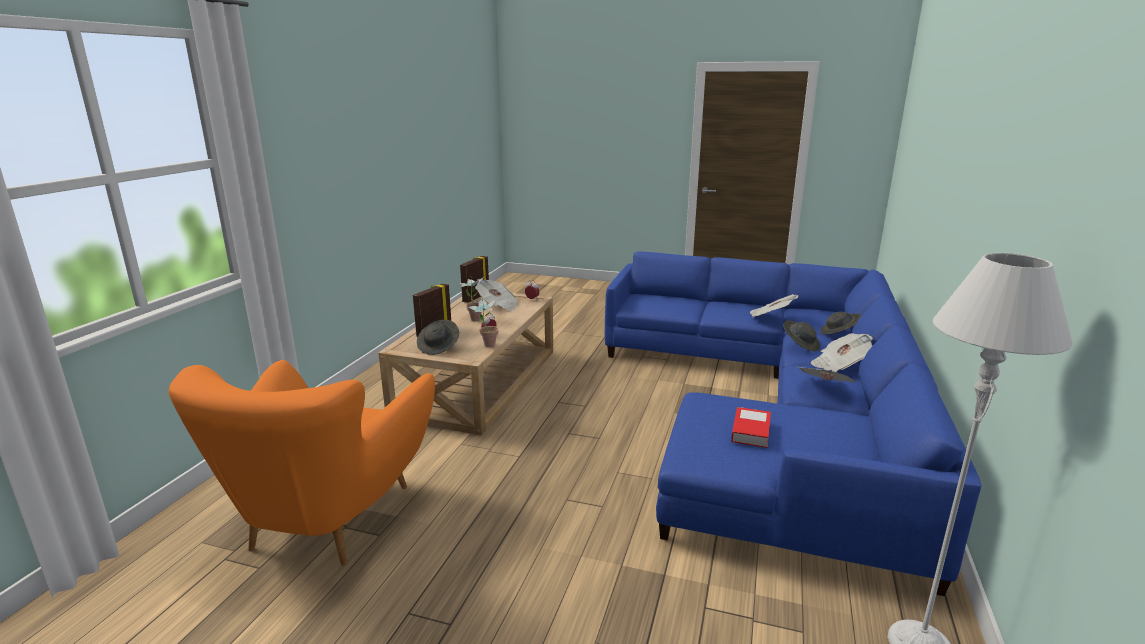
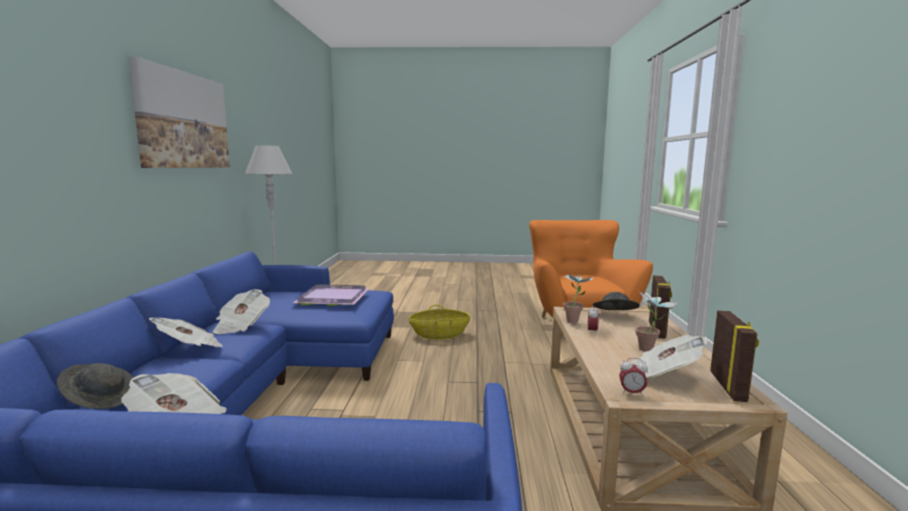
camera: 165 degrees right, 10 degrees down
(576, 530) = (439, 335): none -> basket
(750, 431) = (331, 298): book -> purple tray
(800, 345) = (201, 370): grey hat -> none
(1036, 182) = (183, 120): none -> picture

